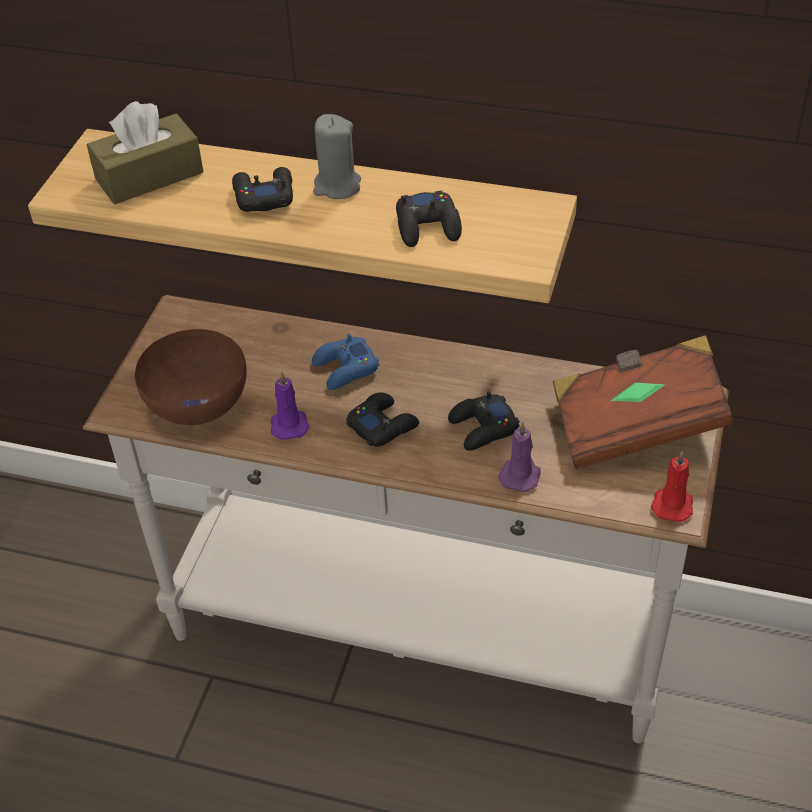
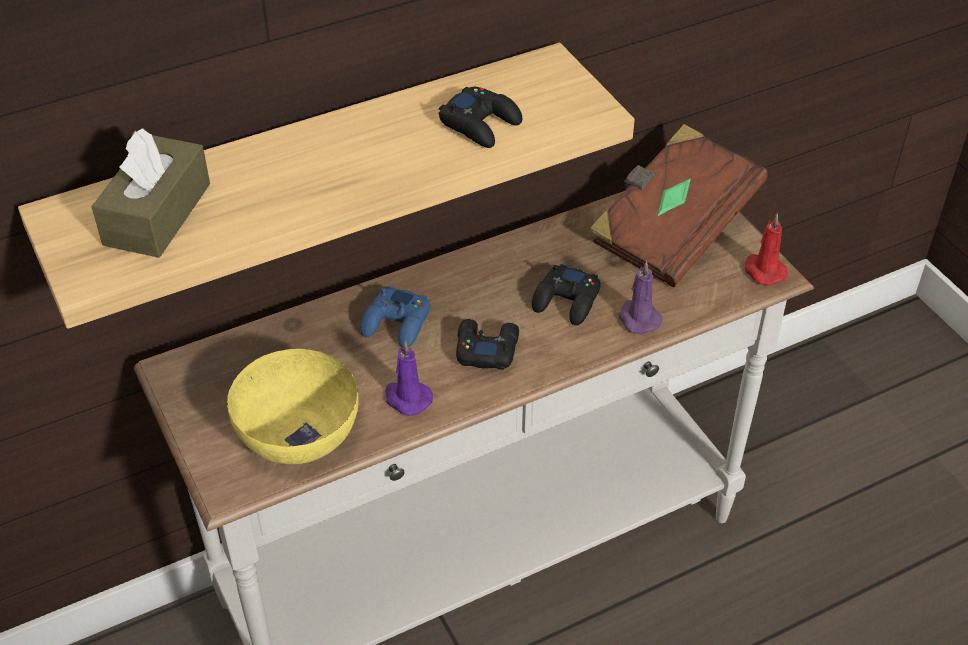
camera: 45 degrees left, 0 degrees up
(199, 401) = (299, 432): brown bowl -> yellow bowl
(263, 196) = (300, 174): black game controller -> none
(337, 186) = (355, 132): grey candle -> none

